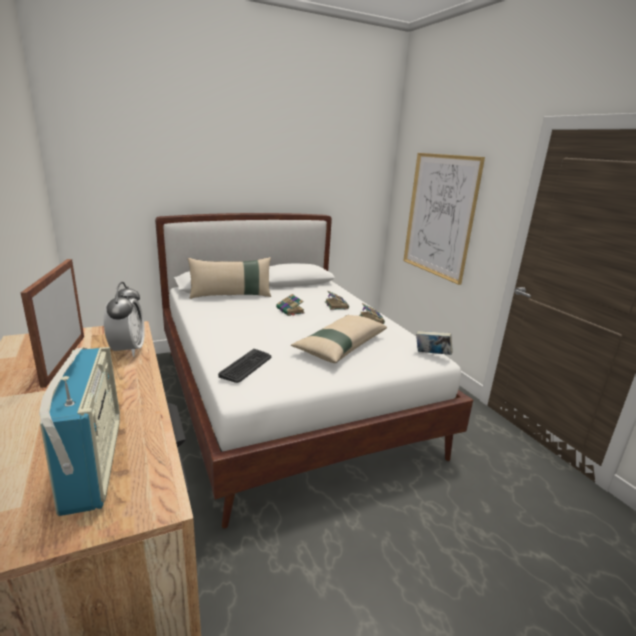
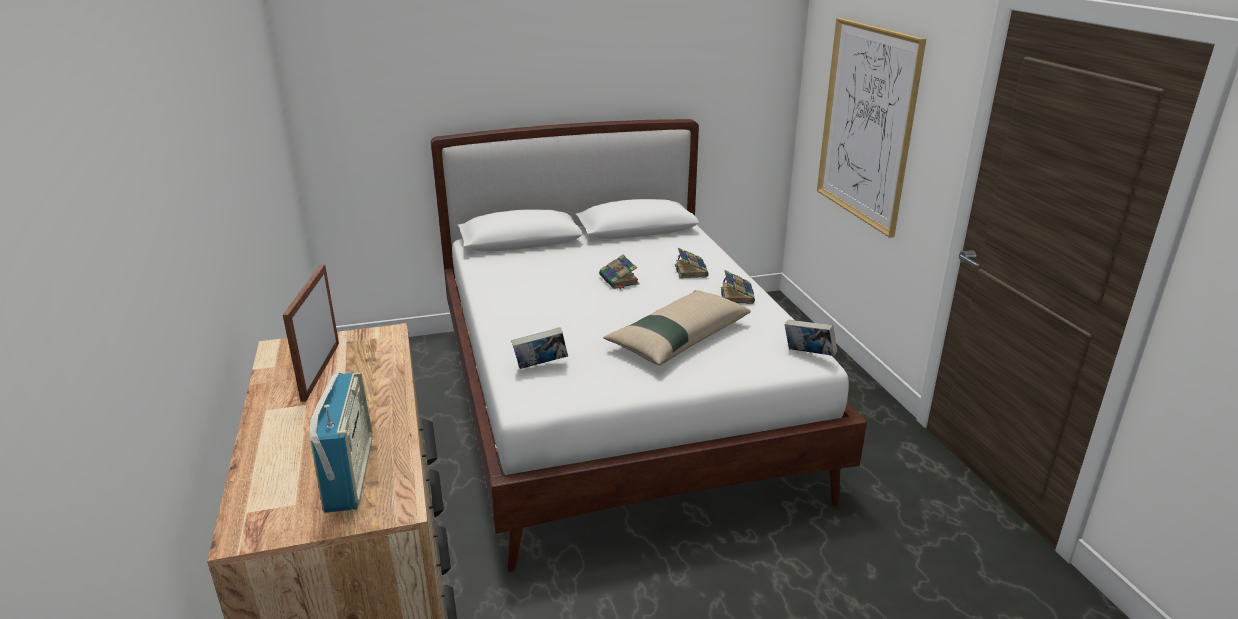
camera: 10 degrees right, 5 degrees up
(128, 350) = (383, 361): alarm clock -> none
(231, 295) = (538, 254): beige pillow -> none
(246, 366) = (540, 366): keyboard -> book

